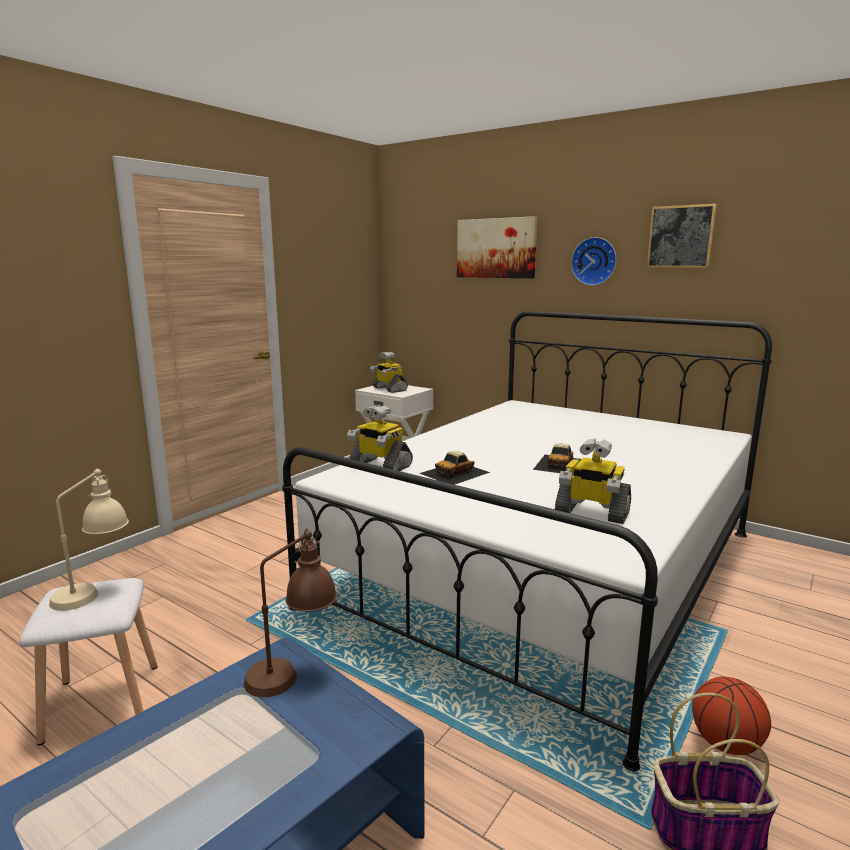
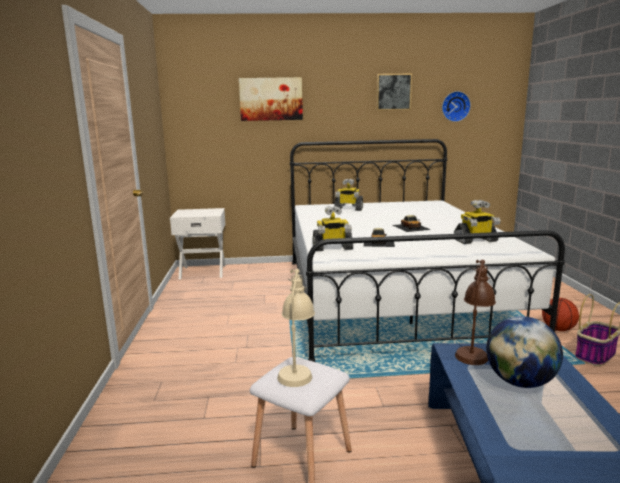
camera: 40 degrees left, 0 degrees up
(228, 748) = (520, 382): none -> globe
(389, 389) = (194, 213): toy robot -> toy robot (348, 209)
(594, 261) = (343, 107): wall clock -> wall clock (455, 106)

